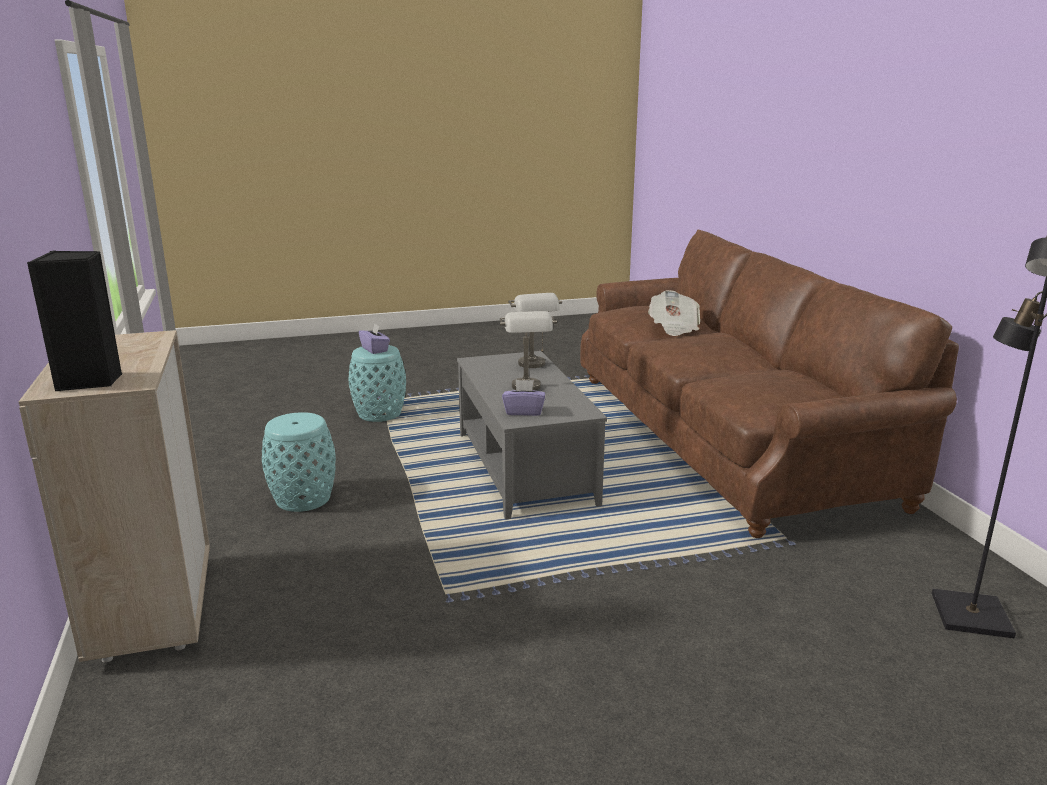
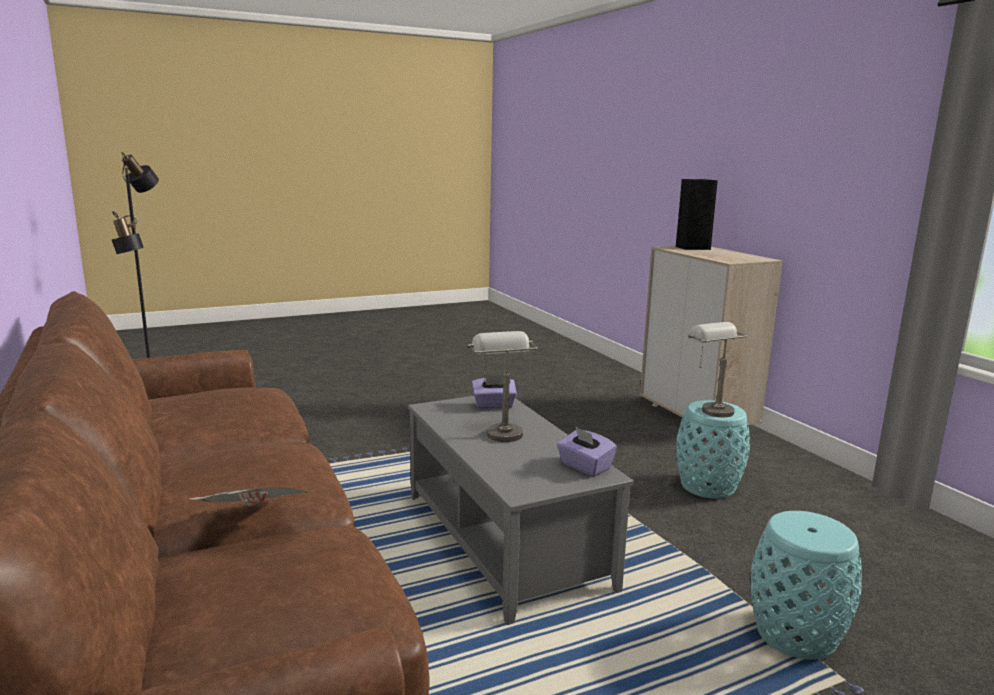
camera: 170 degrees right, 5 degrees down
(375, 349) = (815, 531): purple tissue box -> purple tissue box (584, 467)
(535, 366) = (506, 467): grey table lamp -> grey table lamp (709, 408)

